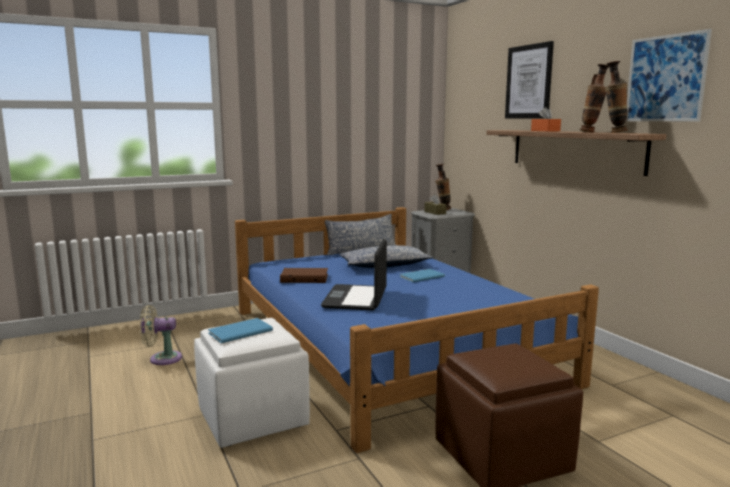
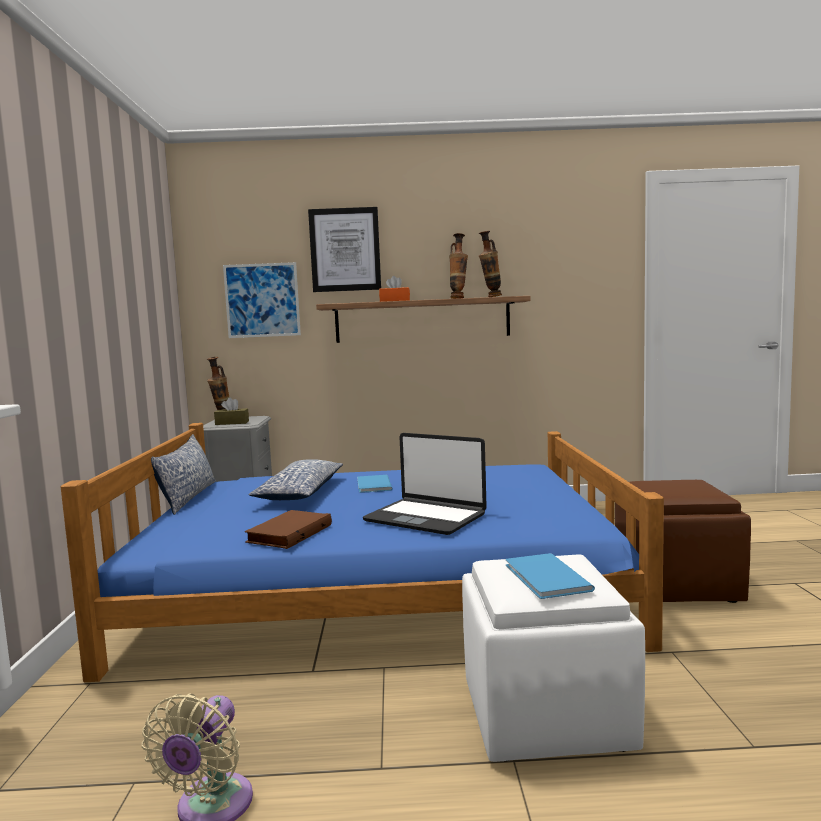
camera: 65 degrees left, 5 degrees down
(665, 78) = (515, 250): picture -> picture (262, 300)

